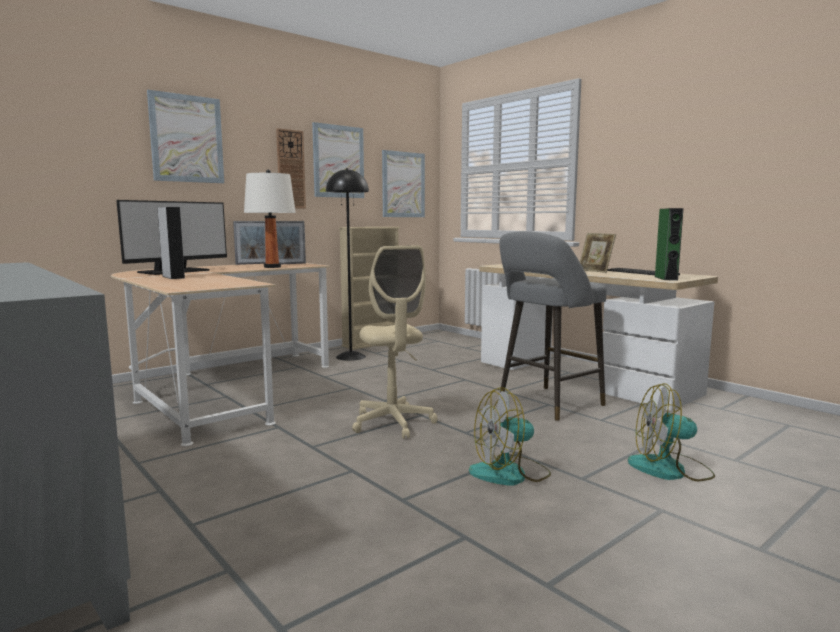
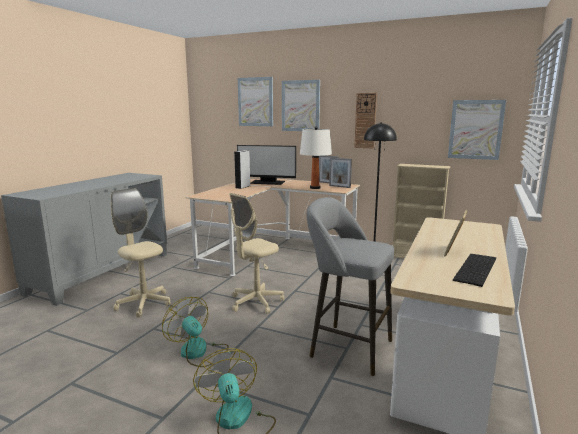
camera: 65 degrees right, 5 degrees up
(287, 502) = (144, 304): none -> beige office chair
(338, 161) = (406, 113): picture -> picture (255, 102)
(666, 278) = (425, 281): green speaker -> none

